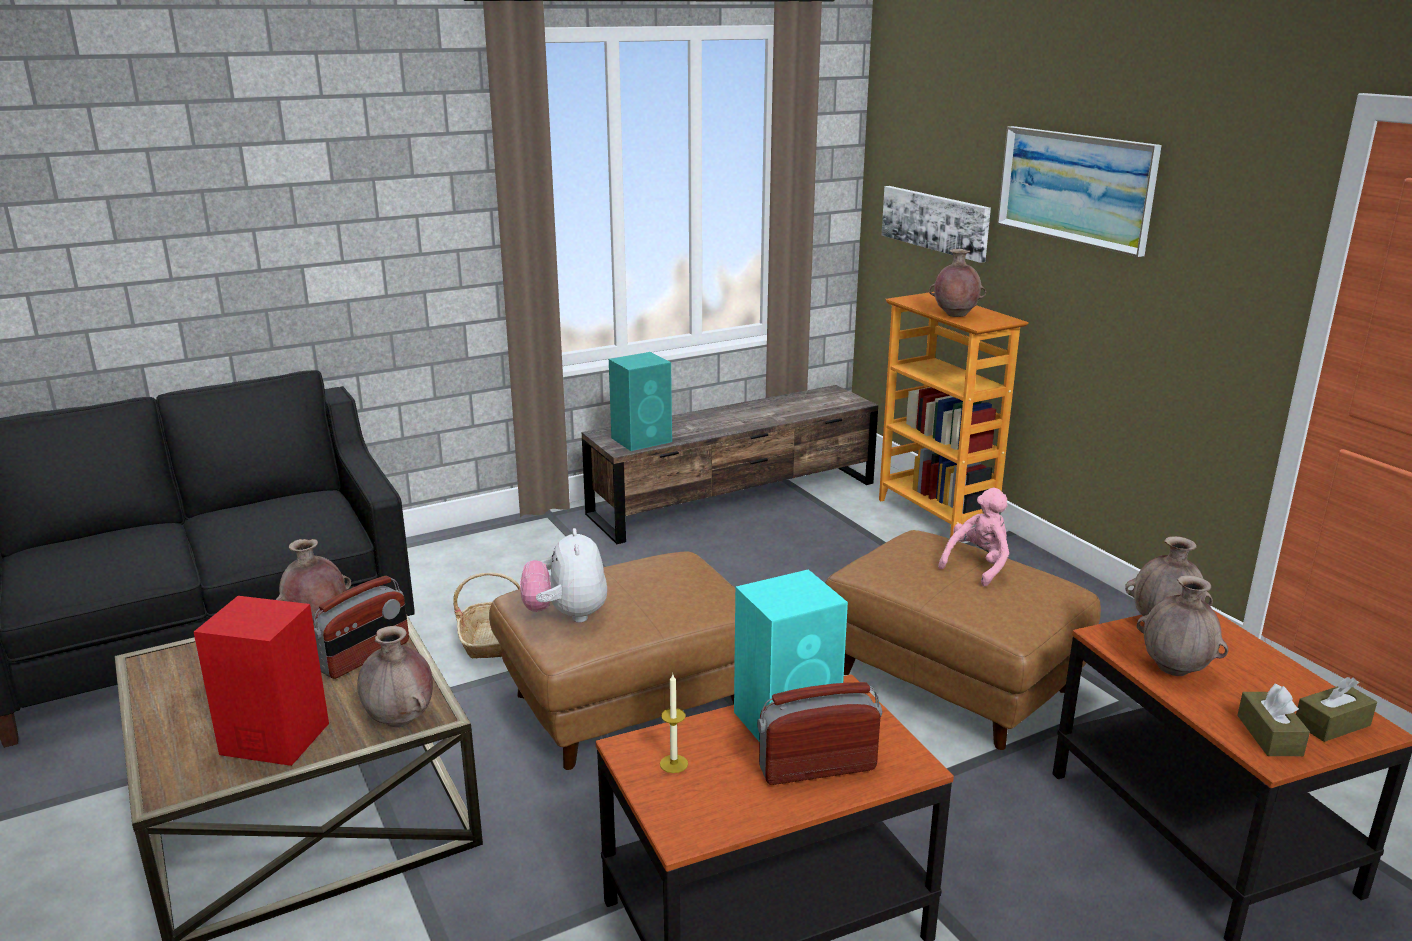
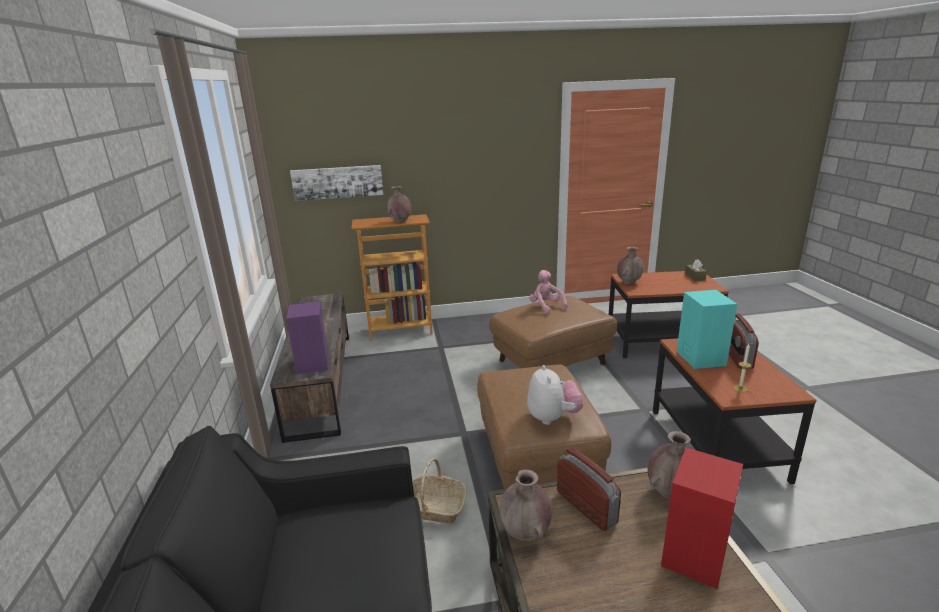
camera: 70 degrees left, 0 degrees up
(567, 615) = (553, 418): plush toy -> plush toy turned 105 degrees counterclockwise
(643, 439) = (313, 363): turquoise speaker -> purple speaker
(1075, 187) = (435, 143): picture -> none
(1175, 670) = (660, 287): brown vase -> none
(1269, 735) = (702, 285): brown tissue box -> none

